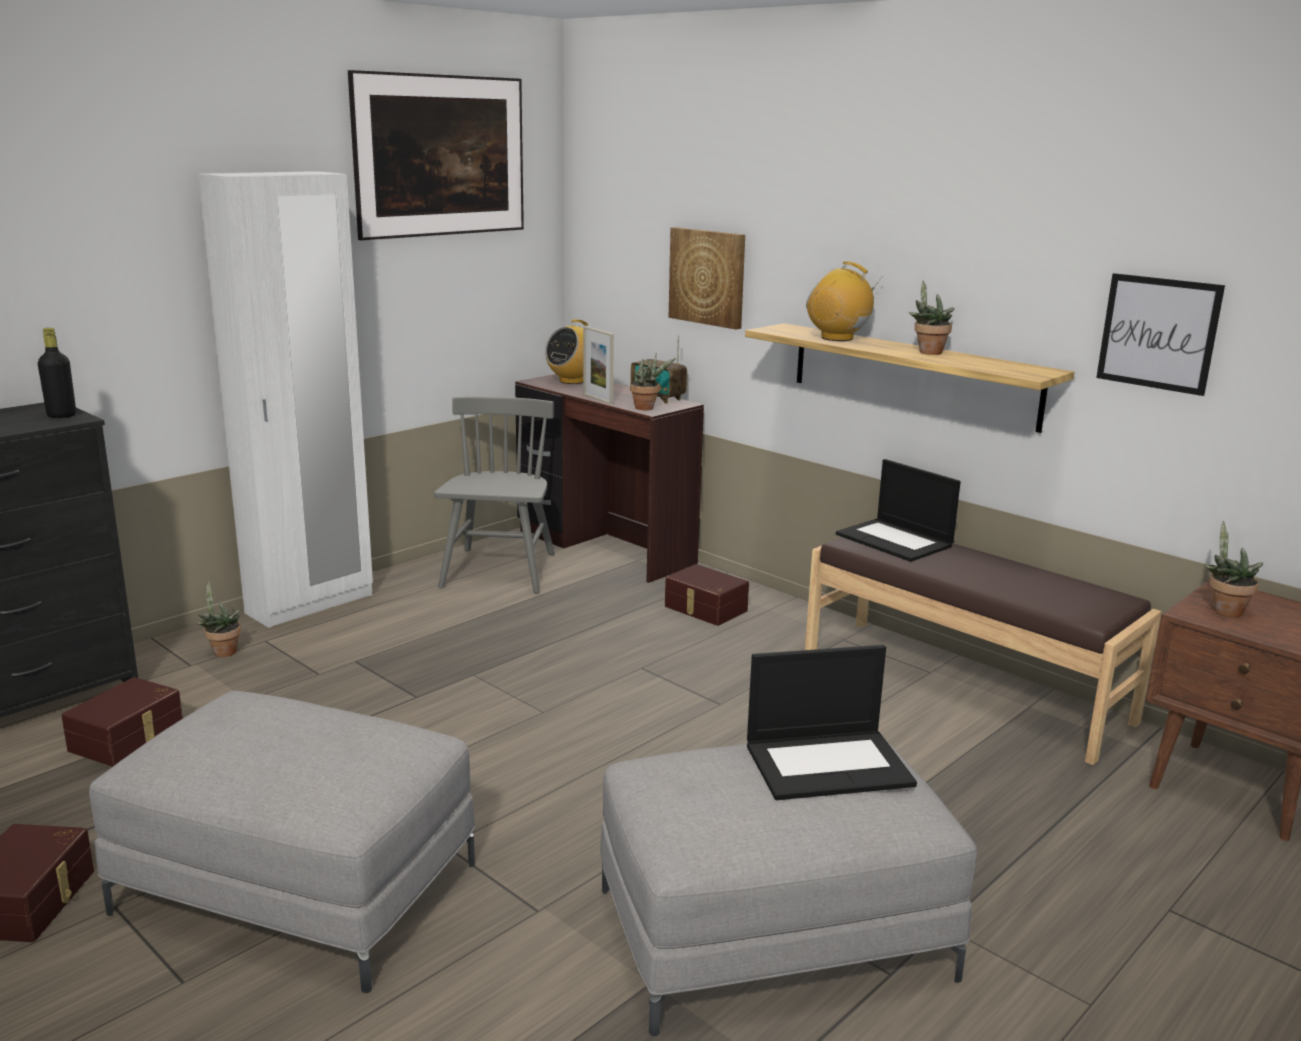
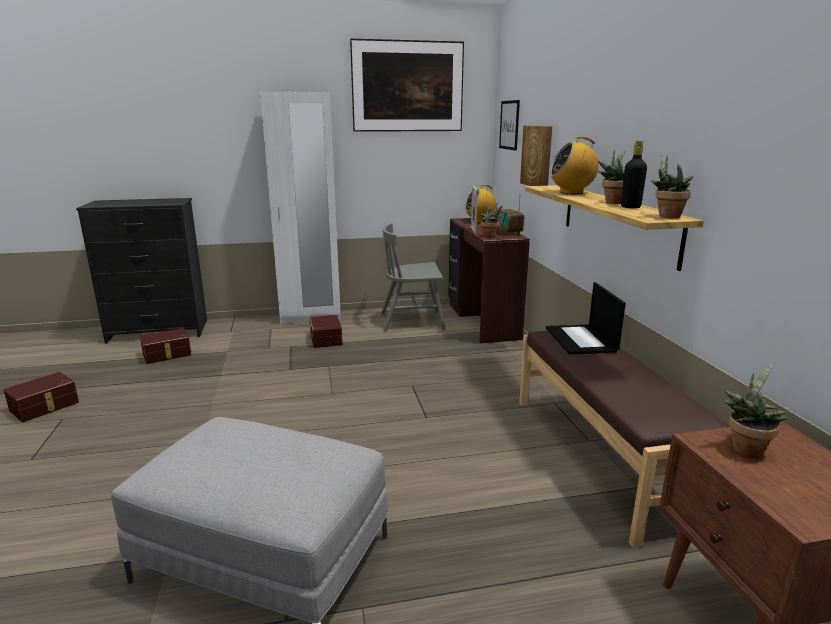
camera: 35 degrees right, 0 degrees up
(61, 416) = (174, 202): black bottle -> black bottle (630, 207)
(222, 651) = (249, 329): potted plant -> potted plant (666, 216)
(299, 886) = (123, 436): grey ottoman -> none
(499, 571) = (412, 321): grey chair -> grey chair turned 135 degrees counterclockwise
(704, 609) = (492, 364): brown storage box -> brown storage box (325, 339)
(829, 764) = (296, 456): laptop -> none
(837, 338) = (572, 192): radio -> radio turned 75 degrees counterclockwise
(1158, 333) = (762, 185): picture -> picture (509, 125)

